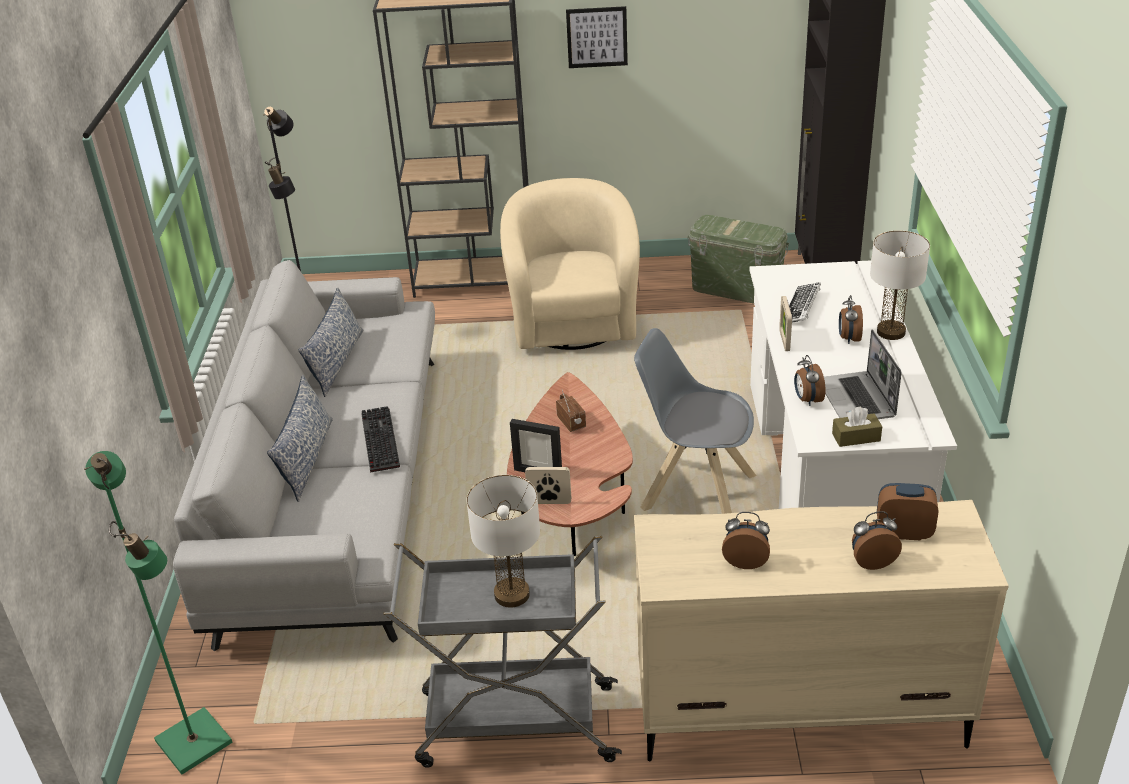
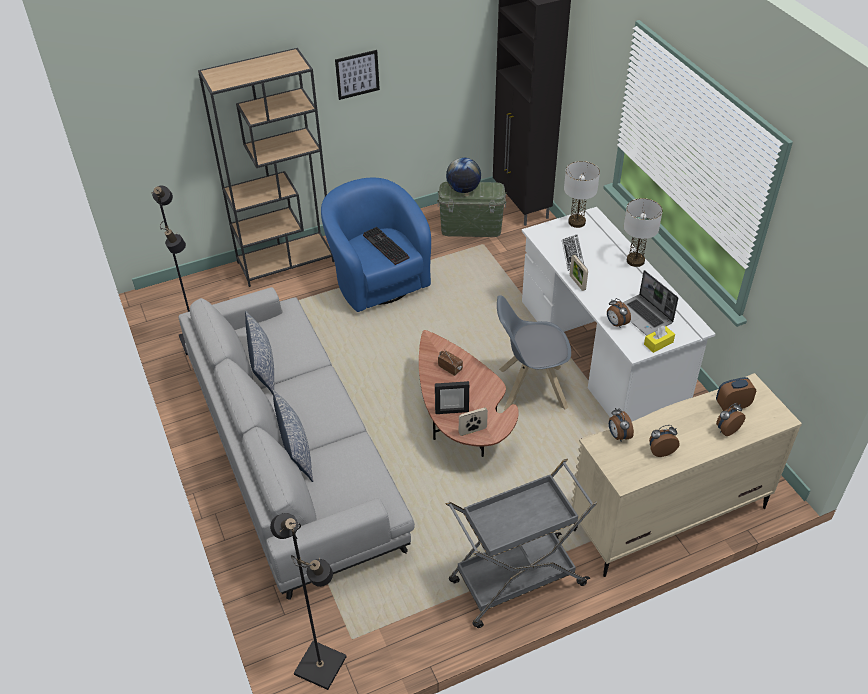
camera: 25 degrees left, 10 degrees up
(193, 742) = (320, 666): green floor lamp -> black floor lamp
(378, 440) = (336, 419): keyboard -> keyboard (384, 246)
(512, 594) = (526, 511): table lamp -> table lamp (576, 222)
(573, 322) = (377, 280): beige armchair -> blue armchair
(726, 227) = (463, 189): none -> globe
(848, 338) = (614, 271): alarm clock -> alarm clock (618, 436)
(856, 437) = (658, 343): brown tissue box -> yellow tissue box

